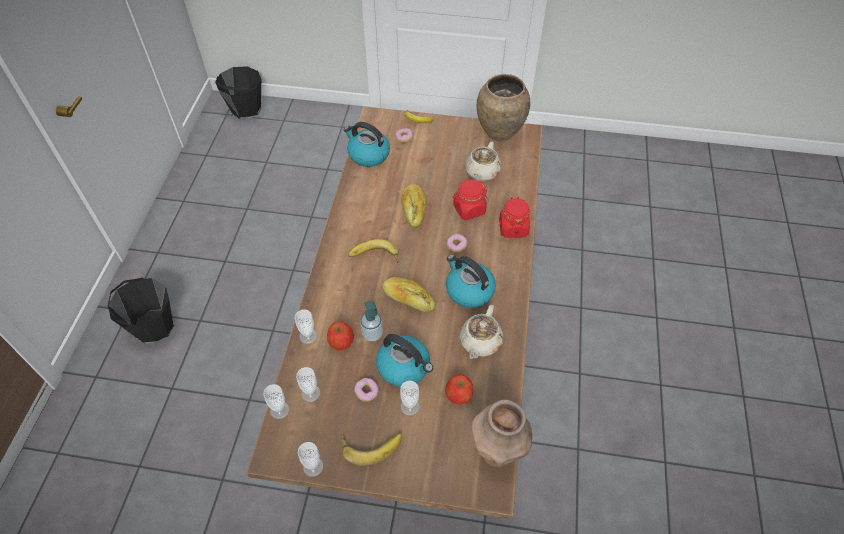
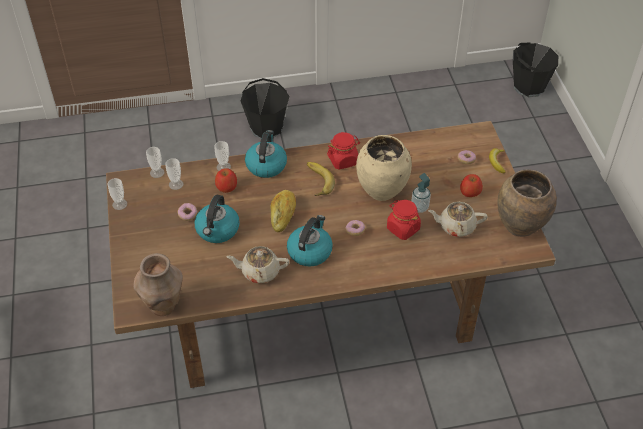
camera: 70 degrees right, 5 degrees down
(368, 155) = (430, 142): kettle -> kettle (266, 165)
(371, 444) = (146, 230): banana -> none
(372, 334) = (240, 202): soap dispenser -> soap dispenser (419, 207)
(410, 406) = (184, 243): cup -> none
(414, 209) = (382, 191): bread -> beige vase
(458, 394) = (205, 270): apple -> apple (470, 192)
(513, 228) = (397, 266): red jar -> red jar (343, 160)

